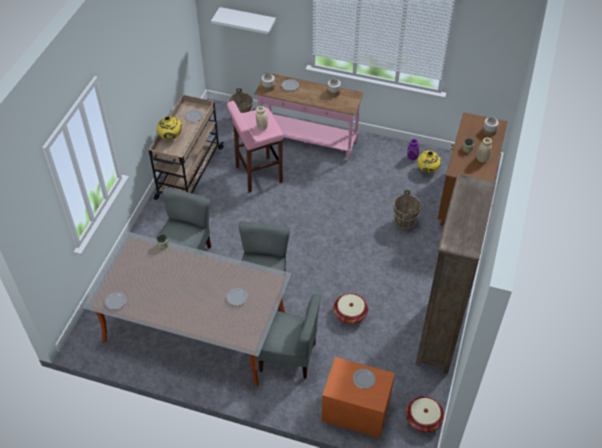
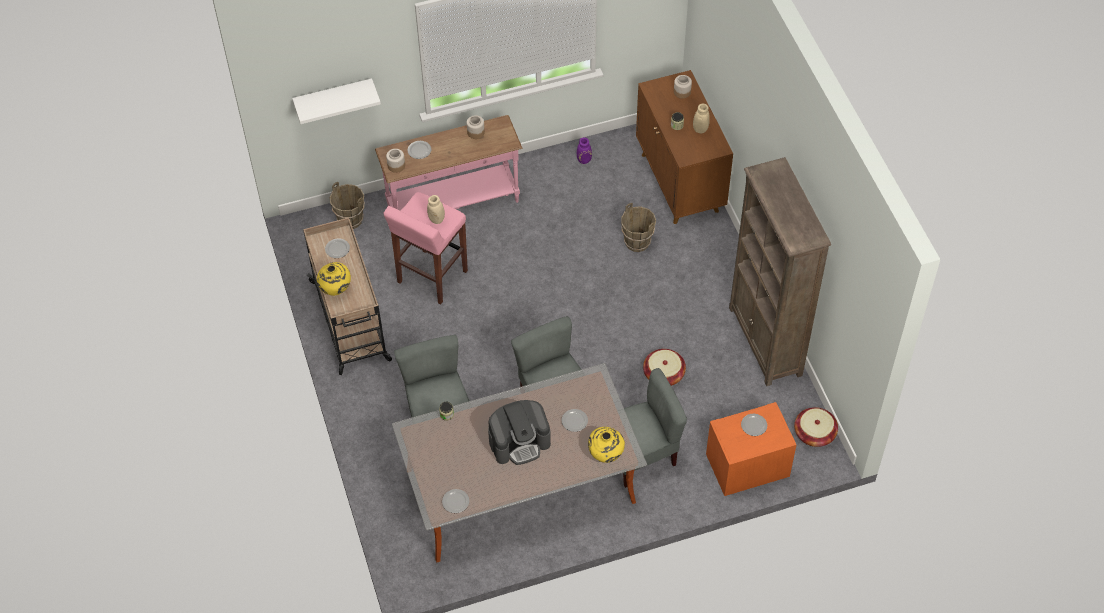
camera: 35 degrees left, 5 degrees up
(190, 289) = (519, 442): none -> coffee machine
(427, 170) = (612, 167): yellow vase -> yellow vase (606, 454)

